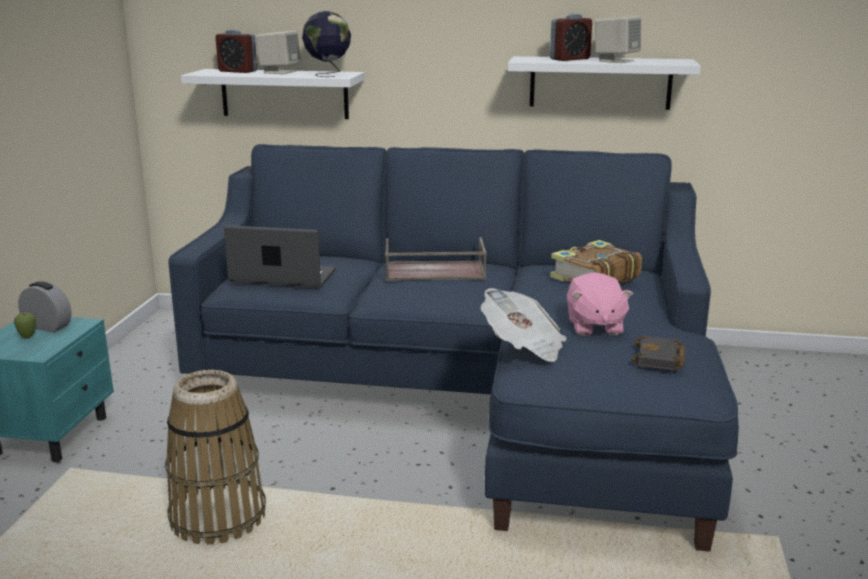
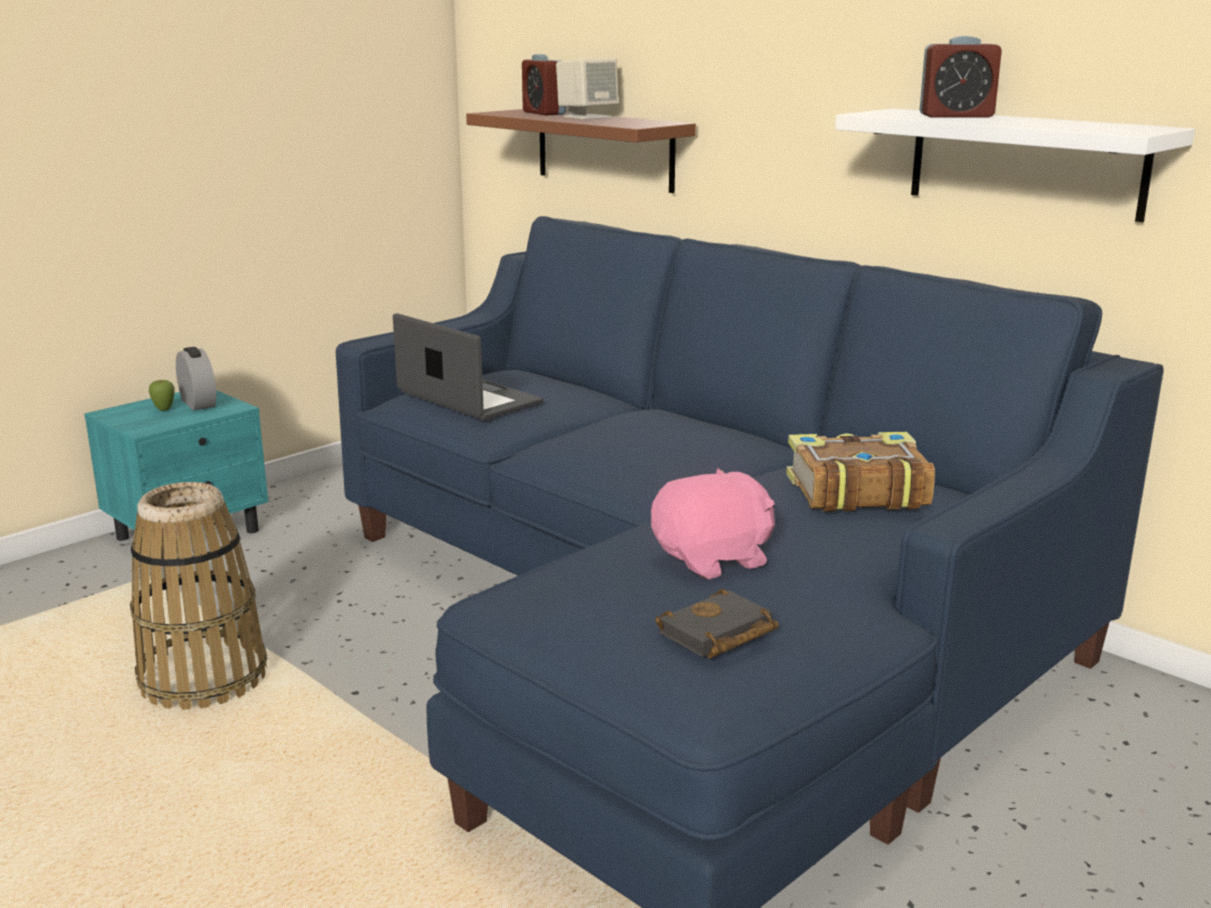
camera: 35 degrees right, 0 degrees up
(284, 94) = (604, 149): white shelf -> brown shelf
(328, 74) = (631, 123): globe -> none
(433, 272) = (657, 432): brown tray -> none
(523, 346) = (560, 557): newspaper -> none
(594, 327) = (714, 560): pink plush toy -> pink plush toy turned 150 degrees counterclockwise
(615, 61) = (1020, 122): beige speaker -> none

